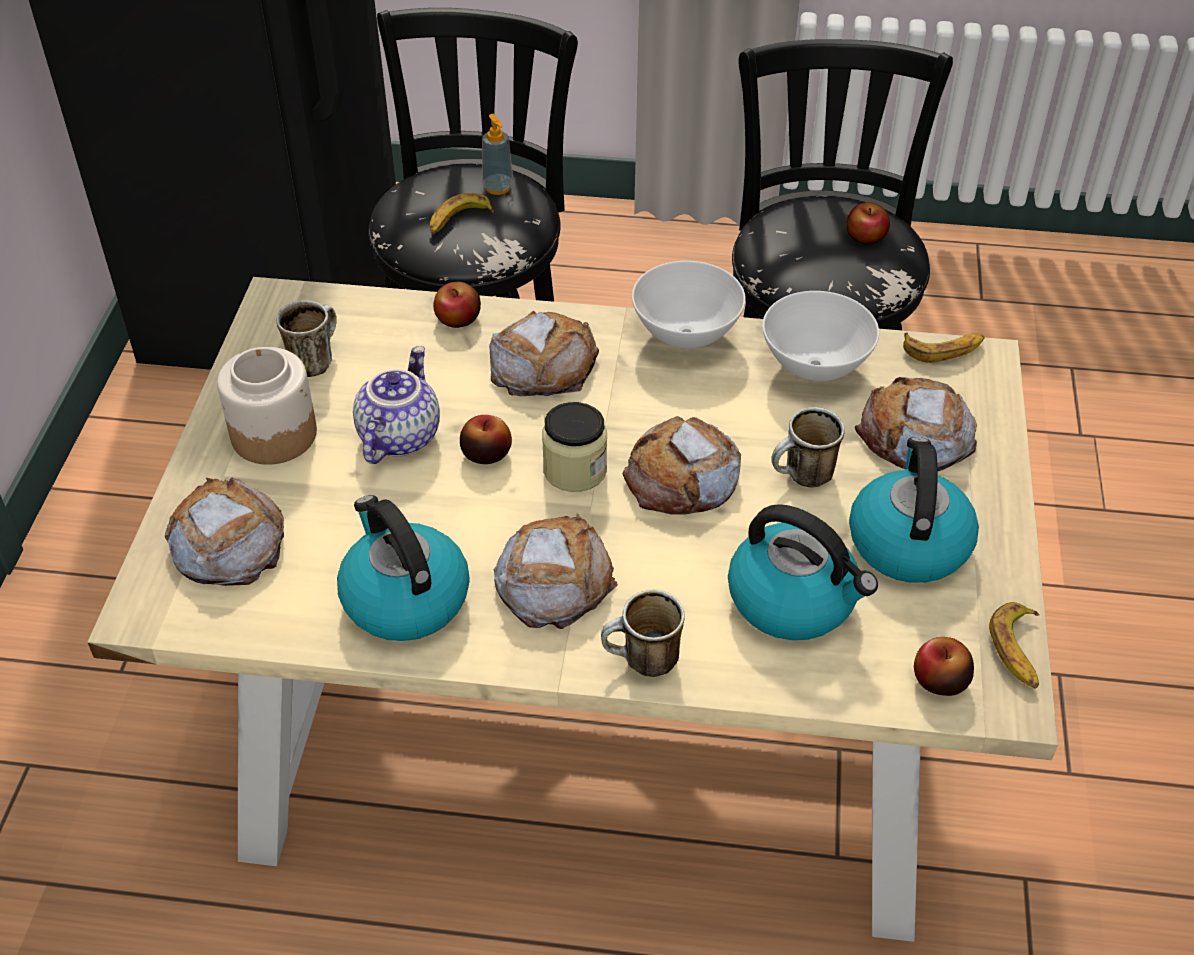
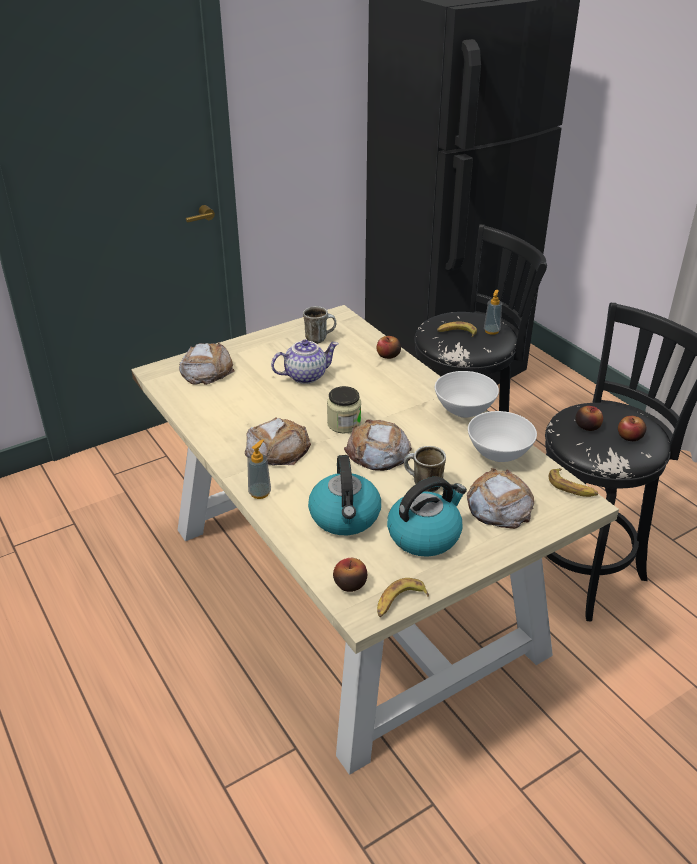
camera: 50 degrees right, 10 degrees down
(274, 434) = (270, 350): jar -> none
(404, 598) = (225, 419): kettle -> none
(486, 453) = (324, 399): apple -> apple (587, 426)
(543, 364) = (392, 387): bread -> none
(642, 663) = (260, 493): mug -> soap dispenser

